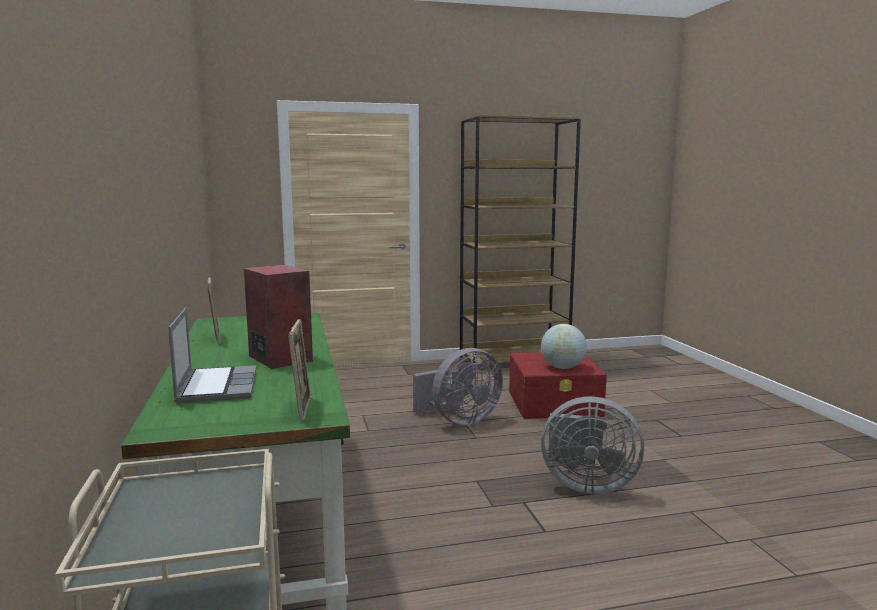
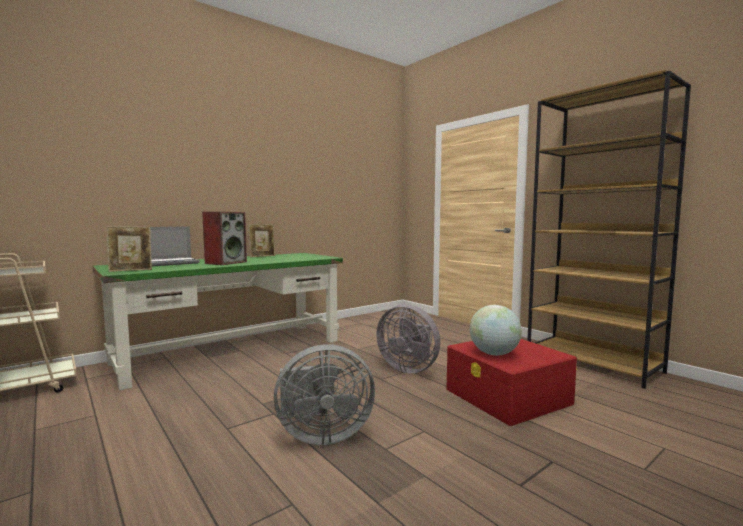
camera: 65 degrees right, 5 degrees down
(585, 485) = (321, 435): grey fan -> grey fan turned 90 degrees counterclockwise

